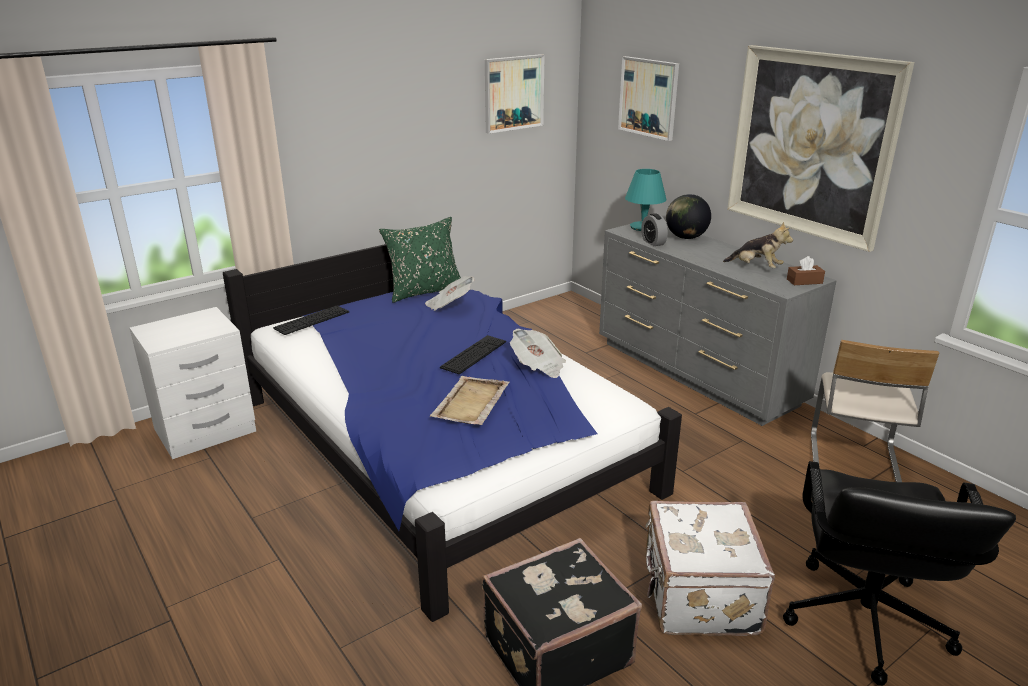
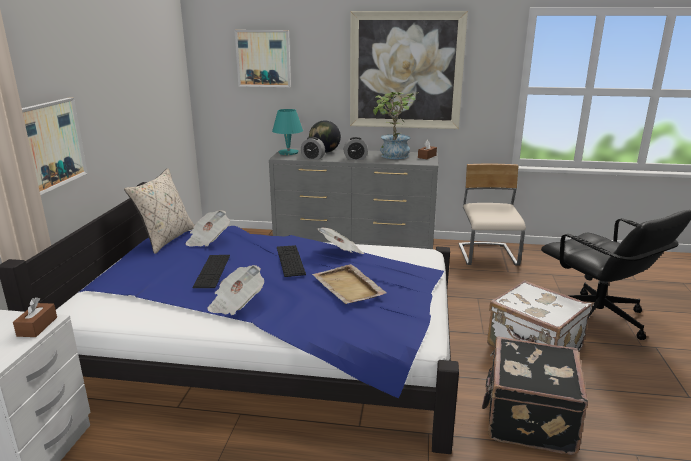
camera: 45 degrees left, 5 degrees down
(212, 330) = (37, 326): none -> brown tissue box
(312, 320) = (102, 290): keyboard -> keyboard (212, 271)
(368, 375) = (236, 304): none -> newspaper
(424, 291) = (166, 239): green pillow -> beige pillow
(513, 93) = (156, 64): picture -> picture (51, 144)
(701, 257) = (355, 158): none -> alarm clock
(756, 267) = (392, 156): plush toy -> potted plant
(853, 464) = (488, 256): beige chair -> beige chair turned 150 degrees counterclockwise

